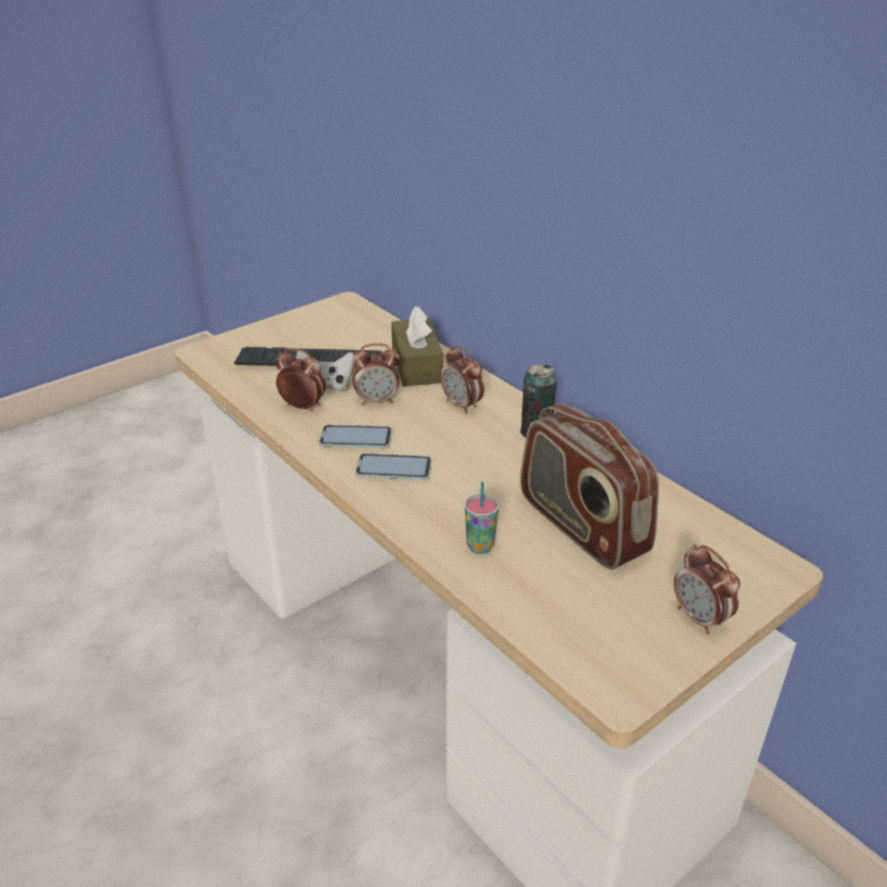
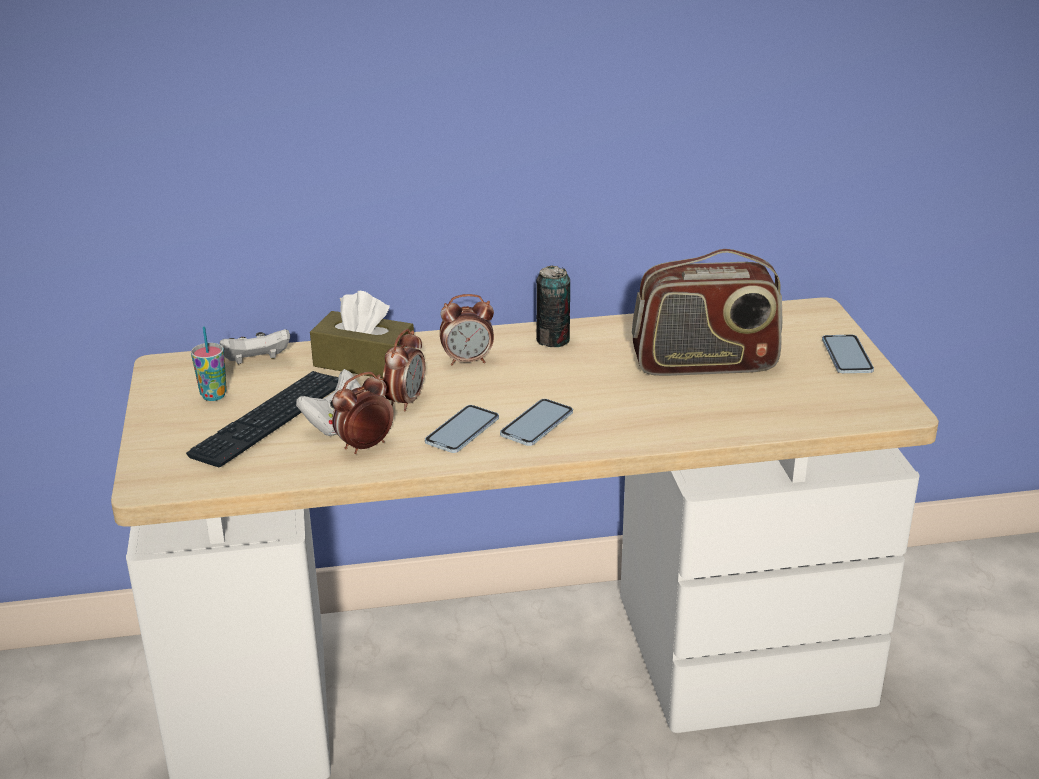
camera: 60 degrees left, 5 degrees down
(379, 329) = (256, 362): none -> white game controller
(480, 546) = (693, 415): cup -> cup (213, 395)
(700, 618) = (847, 356): alarm clock -> phone

